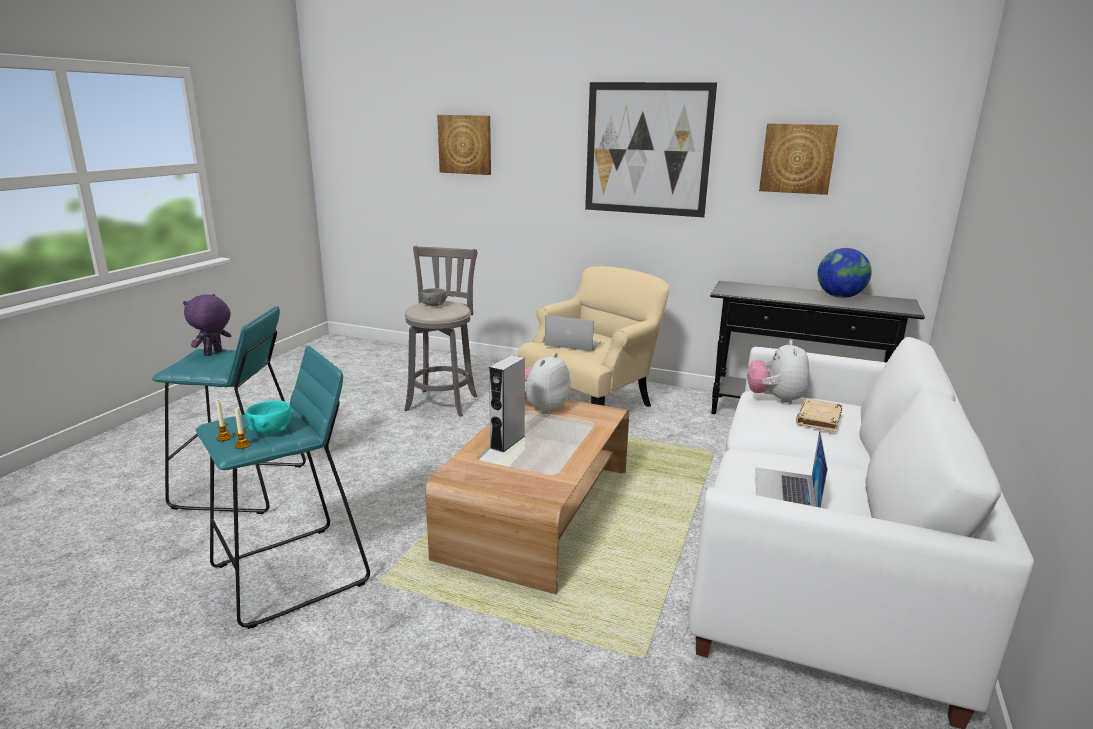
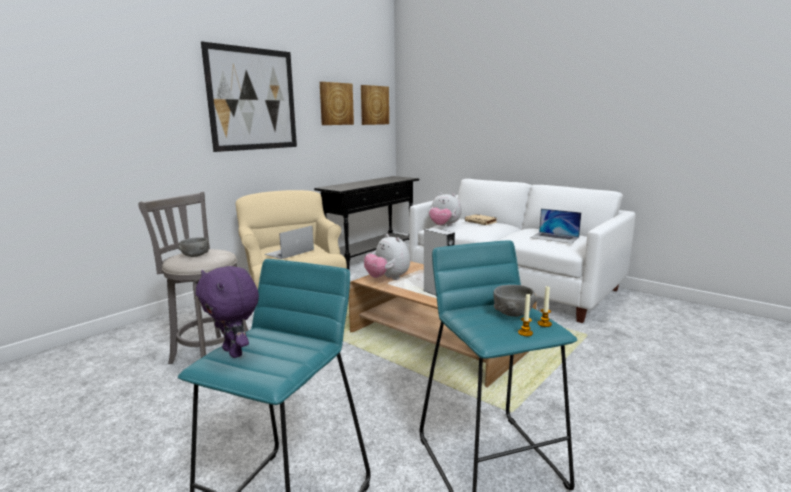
camera: 70 degrees left, 5 degrees down
(271, 431) = (513, 314): turquoise bowl -> grey bowl
(465, 144) = (67, 96): picture -> picture (374, 105)
(840, 297) = (377, 180): globe -> none

